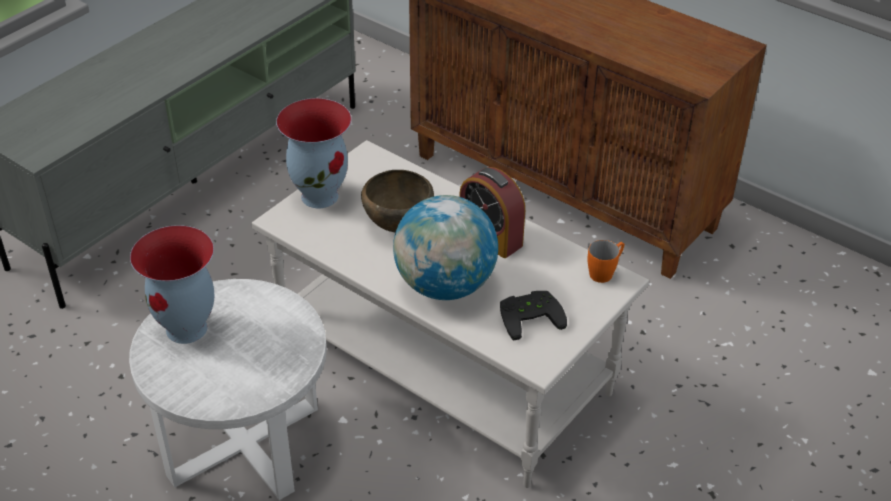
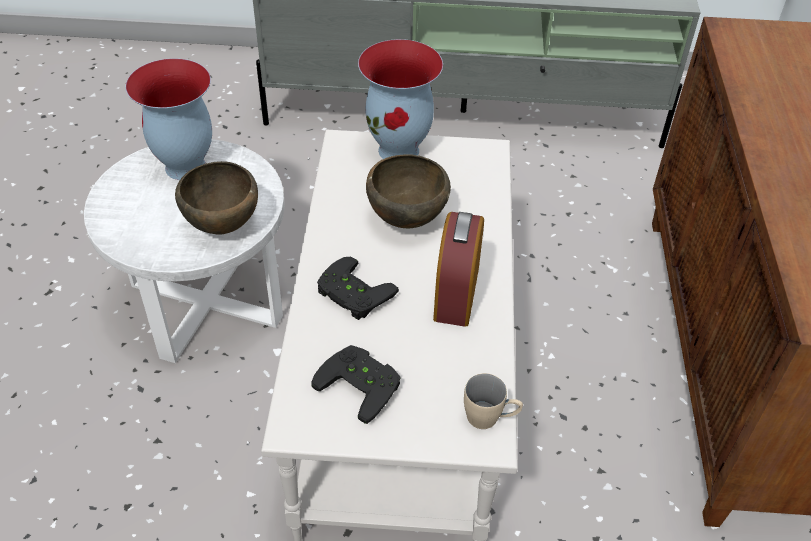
camera: 55 degrees right, 5 degrees up
(285, 334) = (223, 226): none -> brown bowl
(445, 285) = (351, 294): globe -> black game controller
(605, 272) = (490, 418): orange mug -> beige mug

